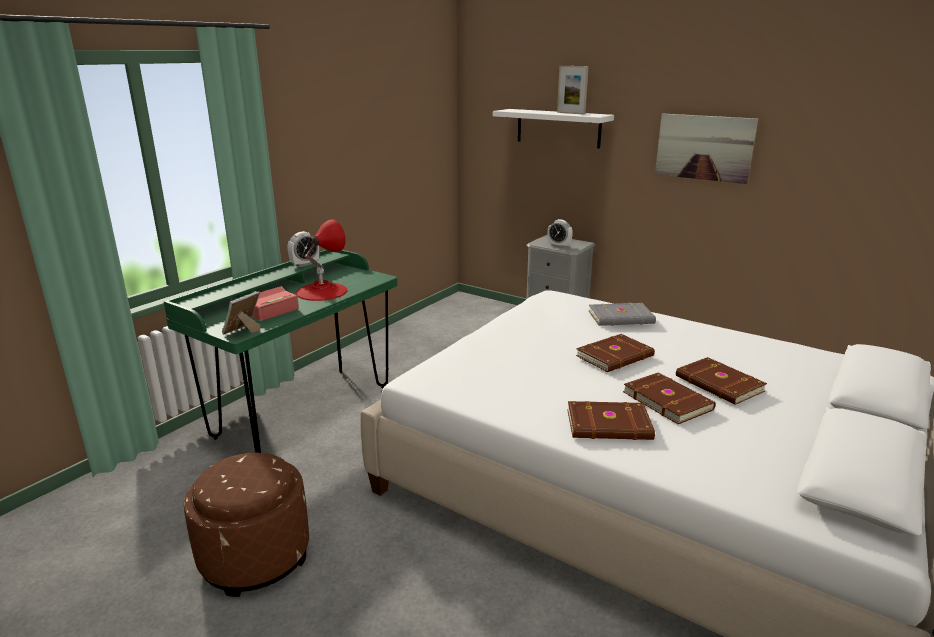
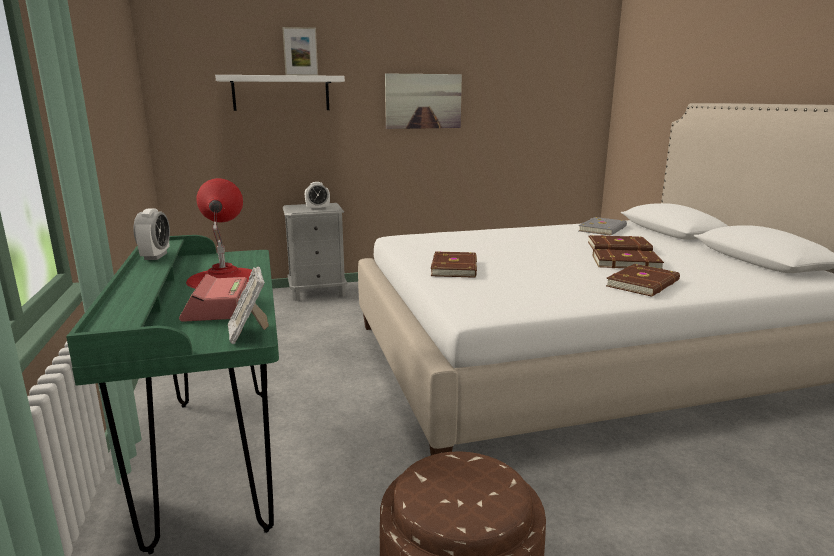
camera: 50 degrees left, 5 degrees down
(616, 356) = (542, 253): brown book -> brown book (455, 267)
(621, 318) = (483, 235): grey book -> grey book (603, 229)

